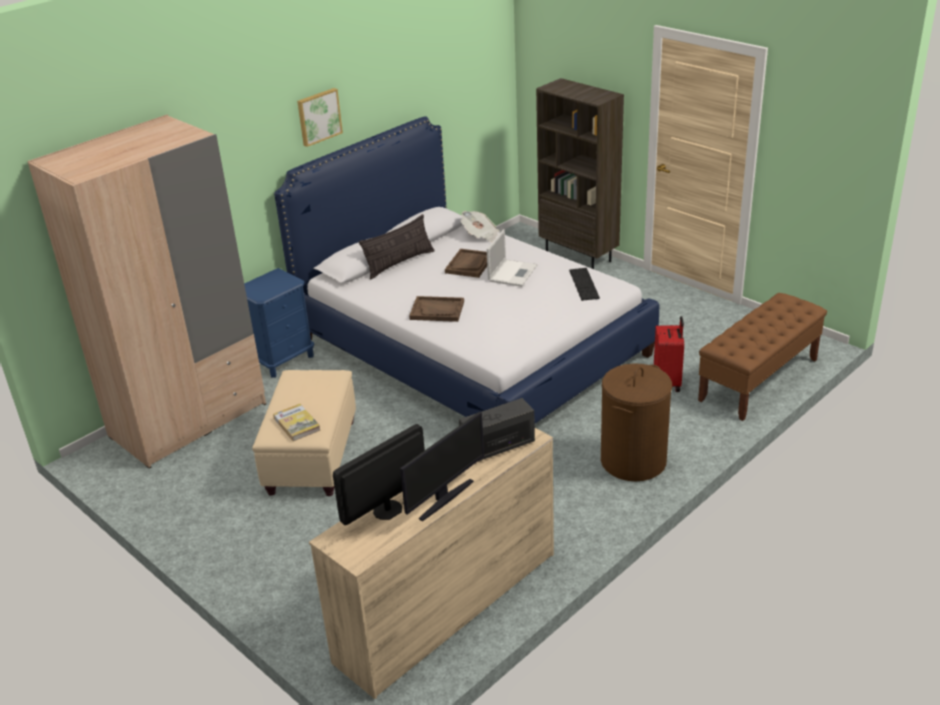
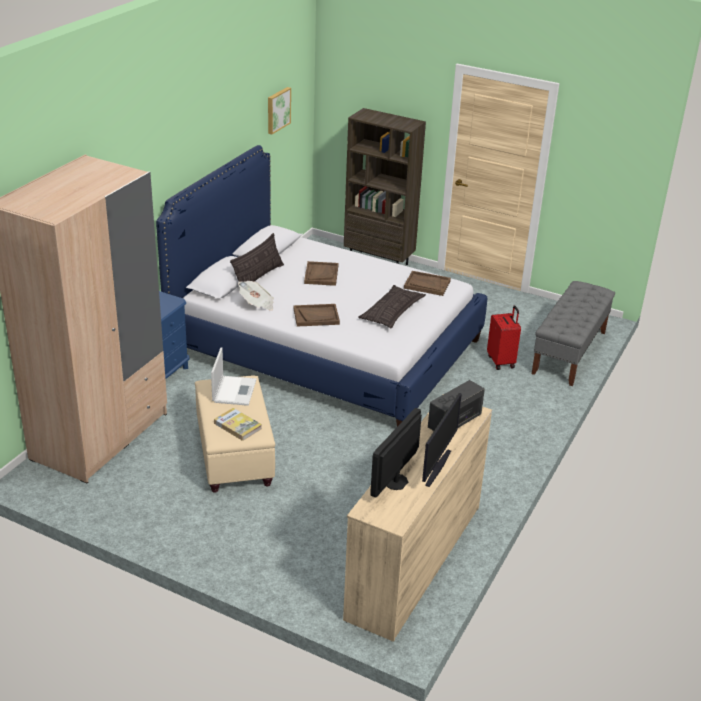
camera: 20 degrees left, 0 degrees up
(318, 116) = (186, 149): picture -> picture (277, 110)
(480, 236) = (316, 249): newspaper -> newspaper (257, 304)
(513, 273) = (362, 279): laptop -> laptop (234, 390)
(526, 312) = (392, 311): none -> pillow
(584, 284) = (427, 284): keyboard -> brown tray
(633, 461) = (504, 427): brown laundry basket -> none
(758, 380) = (569, 353): brown bench -> grey bench

